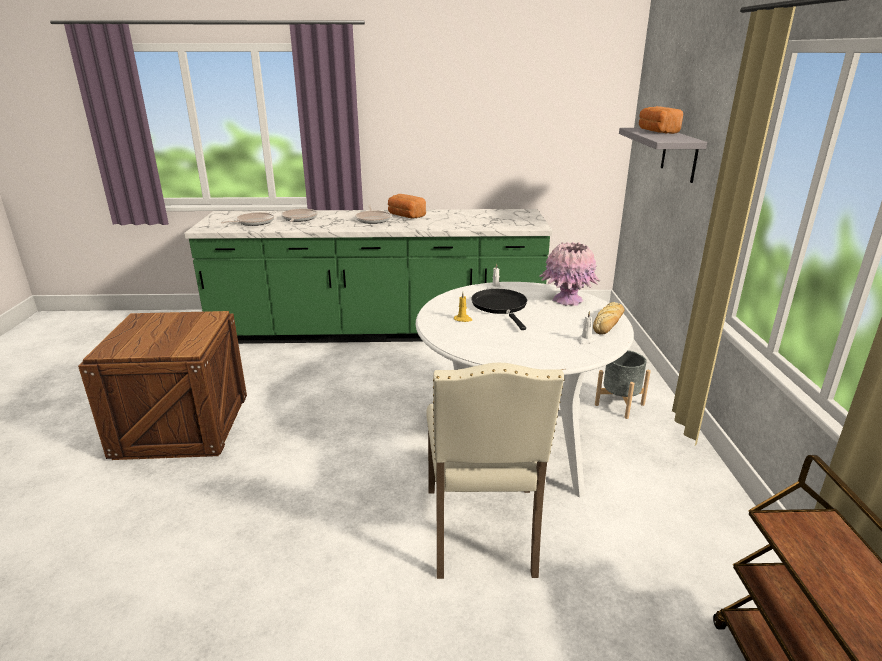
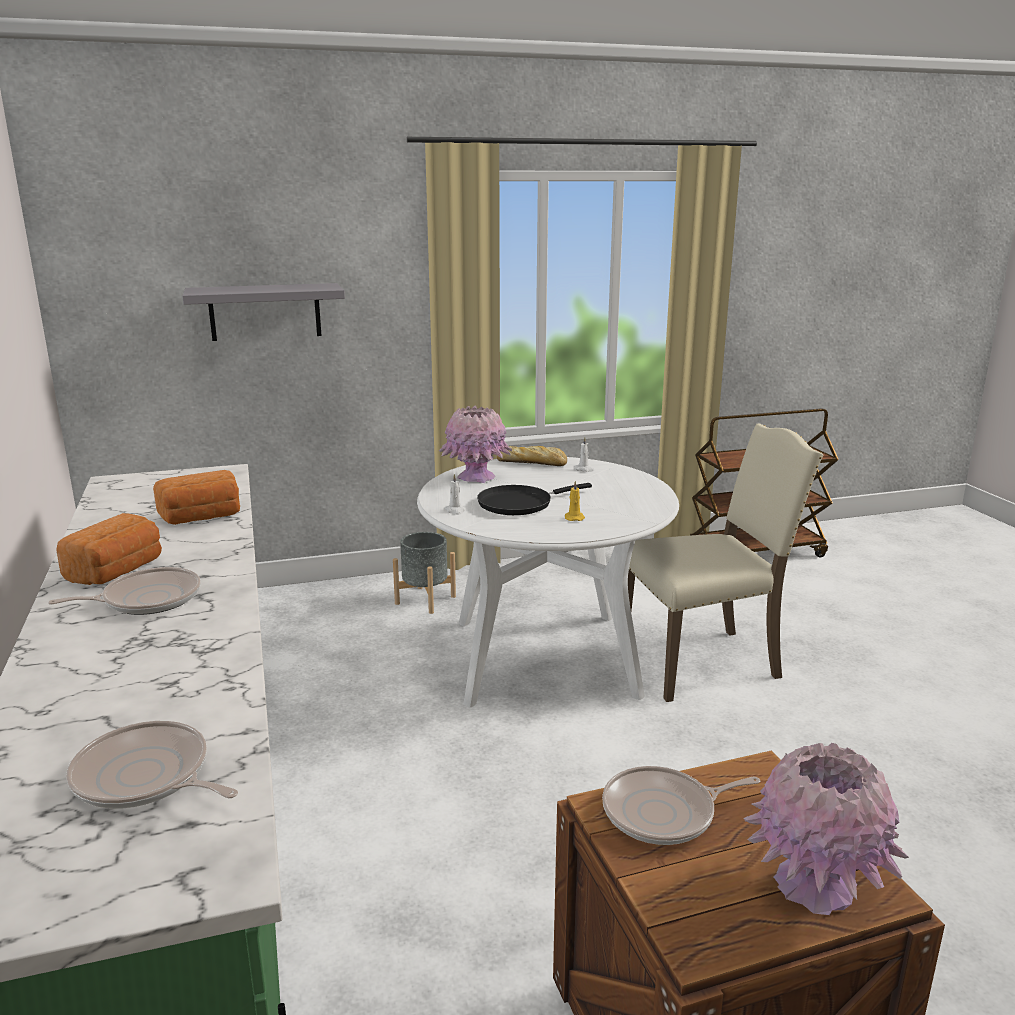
camera: 105 degrees left, 5 degrees down
(124, 341) = (816, 886): none -> pink vase
(299, 219) = (112, 703): frying pan -> frying pan (664, 813)
(656, 131) = (242, 288): bread -> bread (202, 517)

